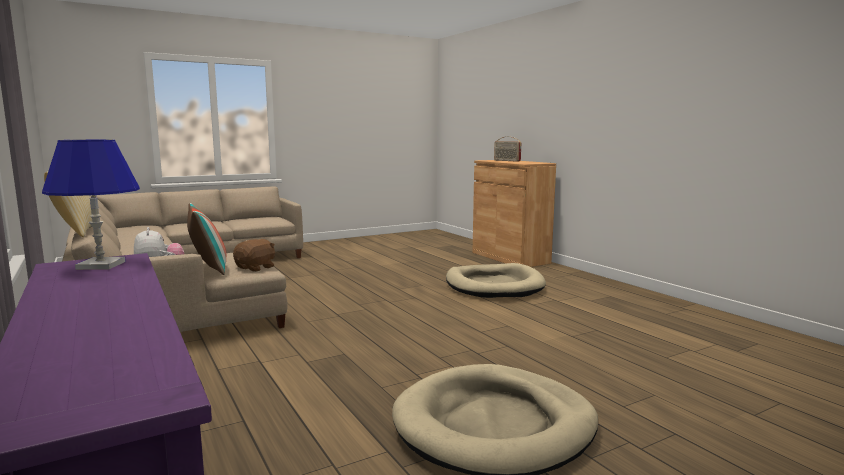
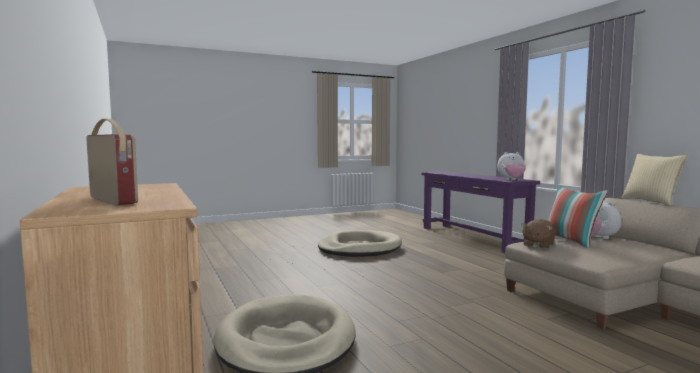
camera: 175 degrees left, 5 degrees down
(101, 265) = (511, 180): blue table lamp -> plush toy

